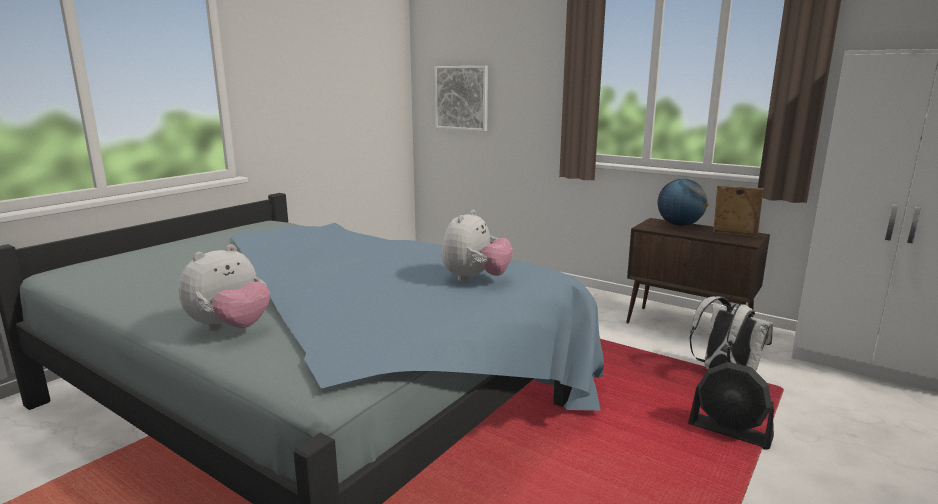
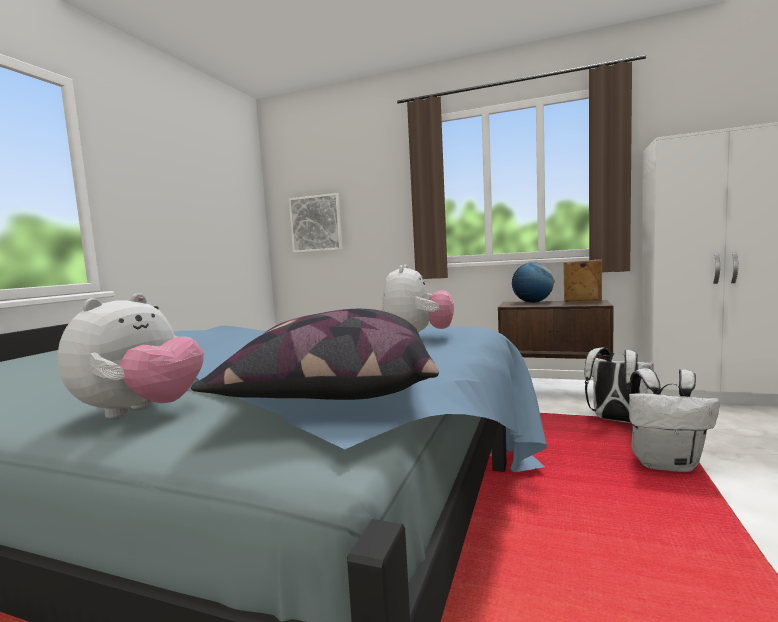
camera: 15 degrees left, 10 degrees down
(351, 336) = (331, 392): none -> pillow
(730, 431) = (666, 464): black fan -> white backpack

